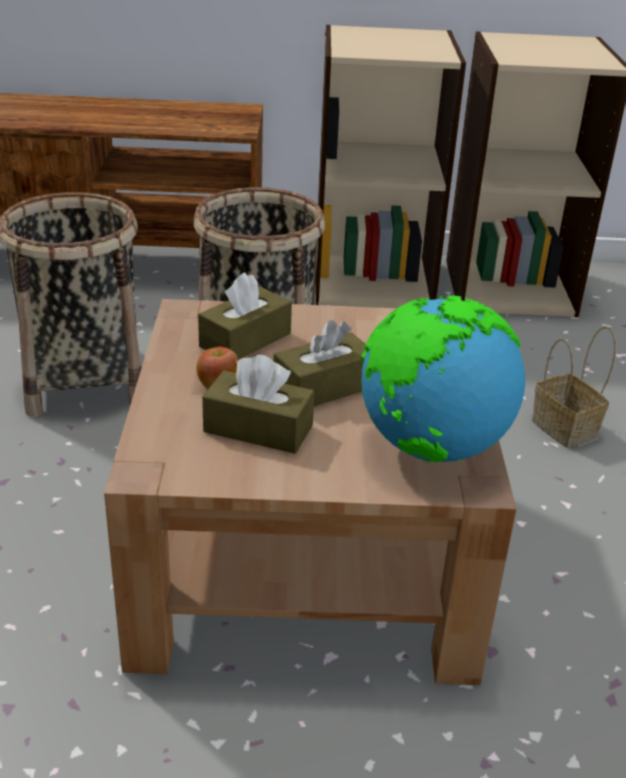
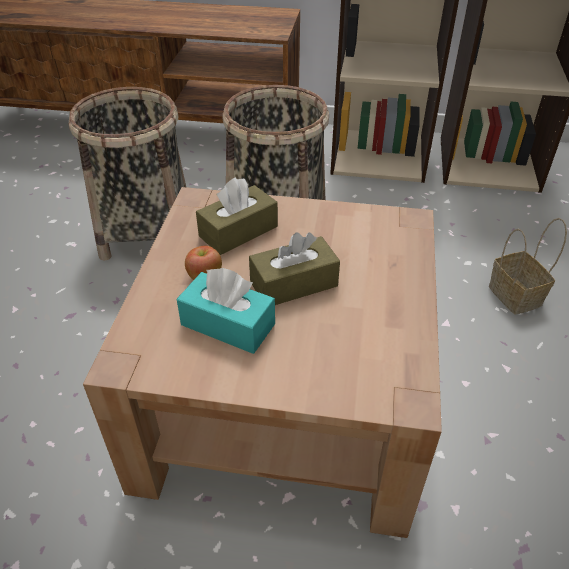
camera: 10 degrees right, 10 degrees up
(258, 428) = (228, 324): brown tissue box -> turquoise tissue box
(430, 448) = (374, 356): globe -> none

